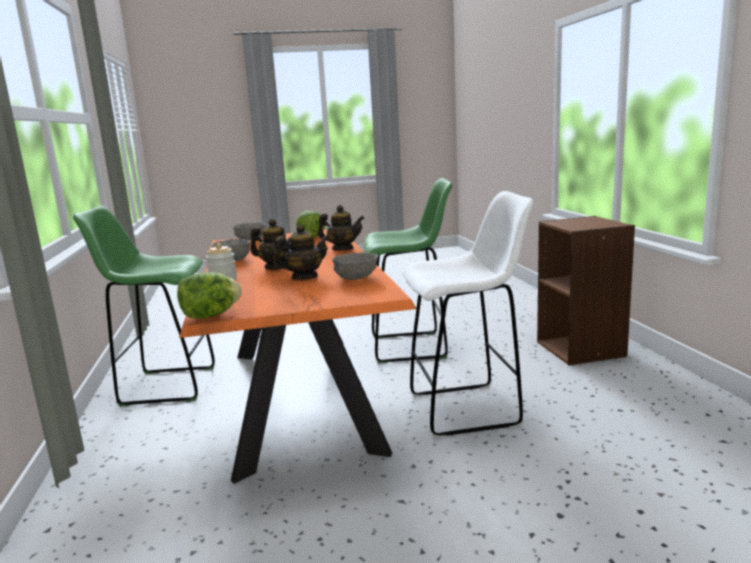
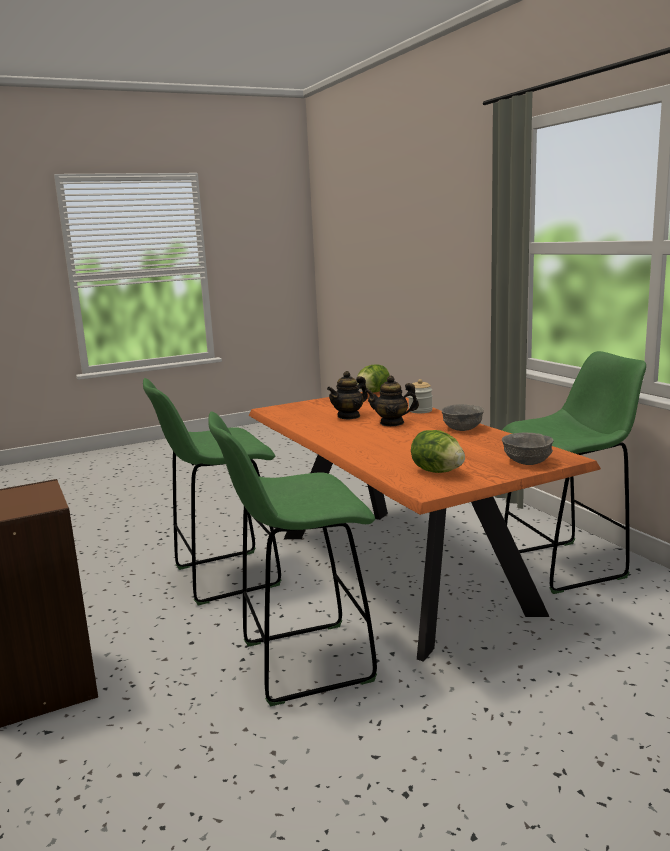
camera: 165 degrees right, 0 degrees up
(342, 249) = (354, 449): teapot -> none
(356, 278) = (302, 418): grey bowl -> none
(467, 410) = (223, 577): white stool -> green stool

